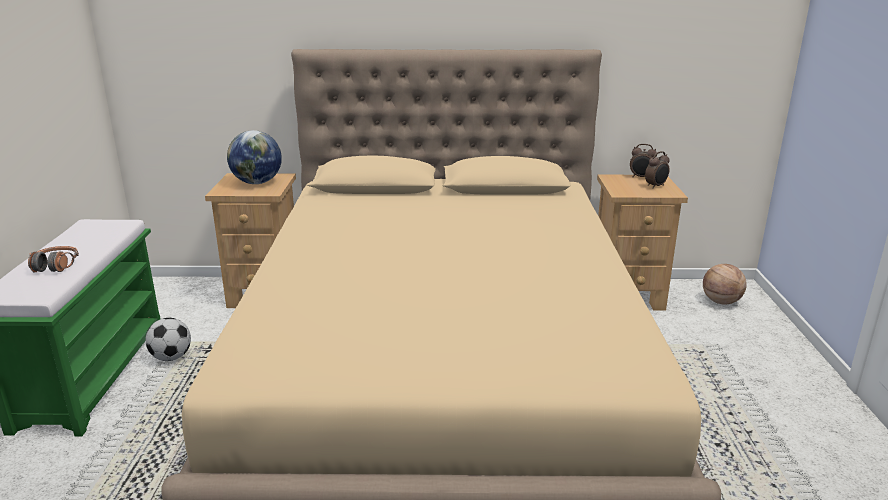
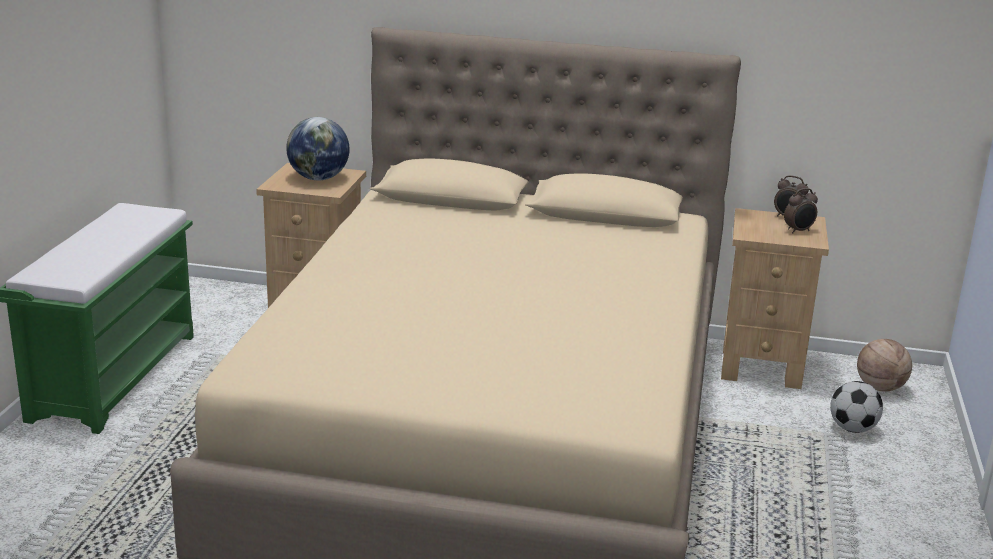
camera: 10 degrees right, 0 degrees up
(55, 266) = (91, 252): headphones -> none
(171, 358) = (198, 369): football -> football (852, 429)

